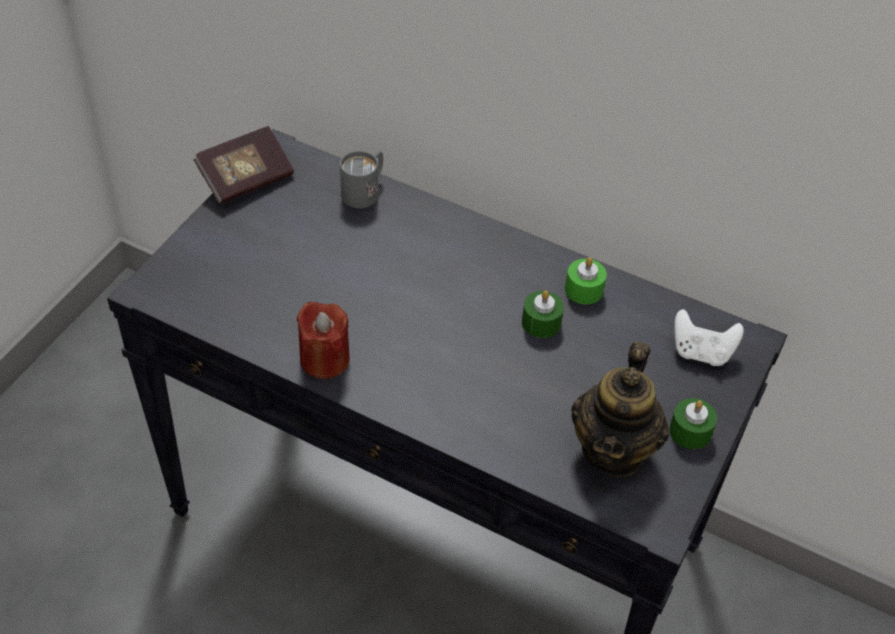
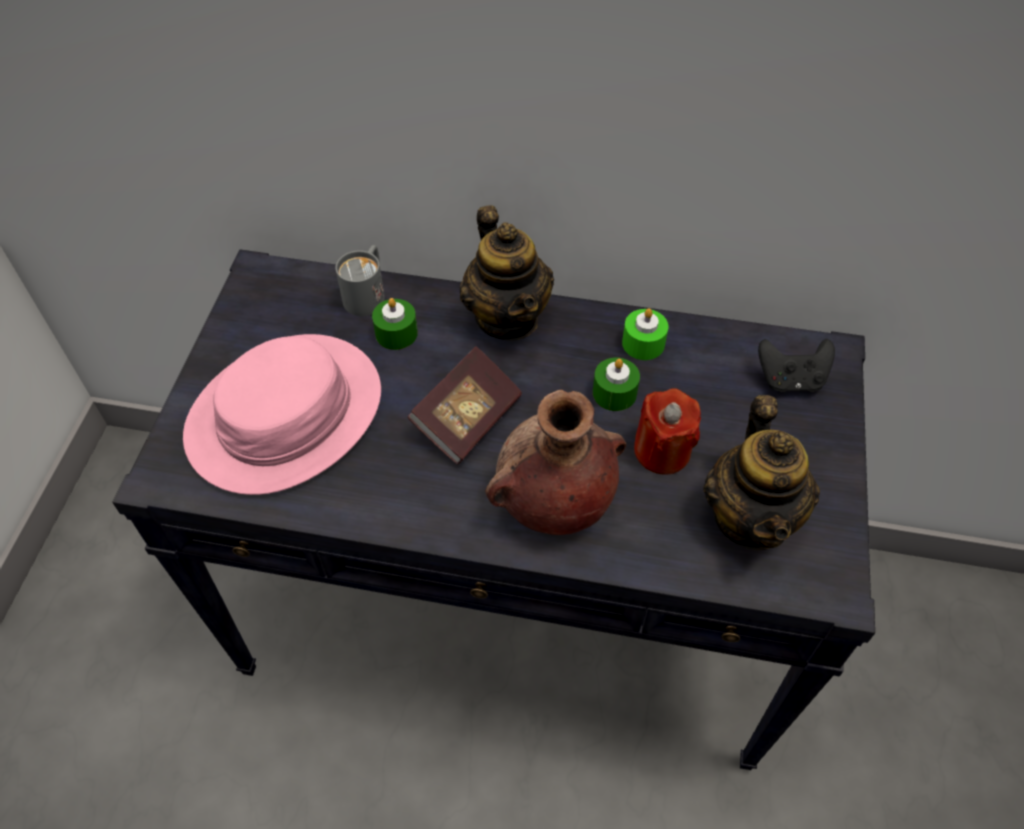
camera: 15 degrees left, 5 degrees up
(246, 179) = (229, 315): book -> book (467, 419)
(263, 268) = (286, 415): none -> pink hat
(324, 359) = (396, 504): red candle -> red candle (662, 451)
(452, 393) = (553, 503): none -> brown vase
(475, 239) = (507, 317): none -> teapot
(690, 431) = (818, 472): green candle -> green candle (396, 333)
(701, 352) = (790, 379): white game controller -> black game controller

